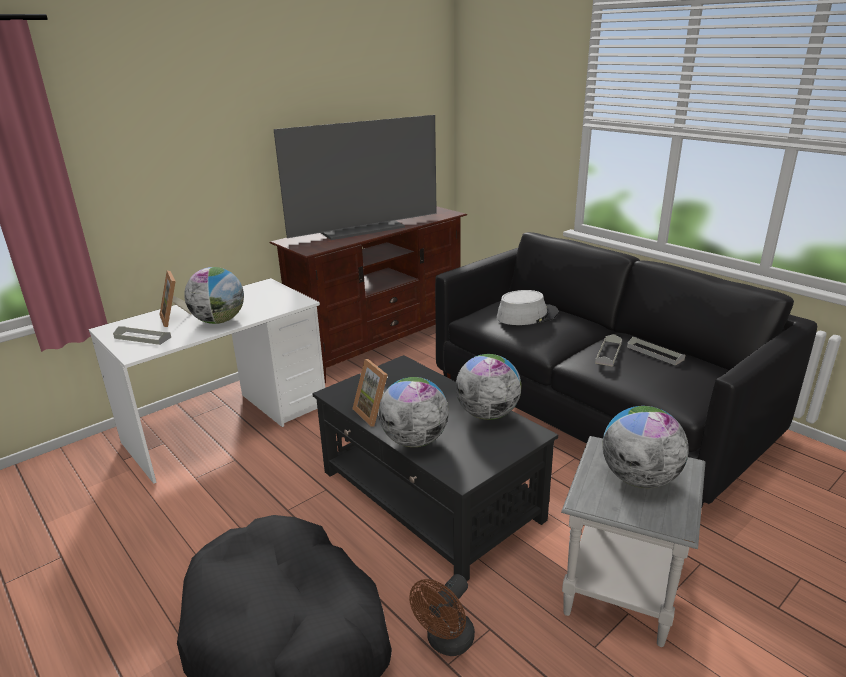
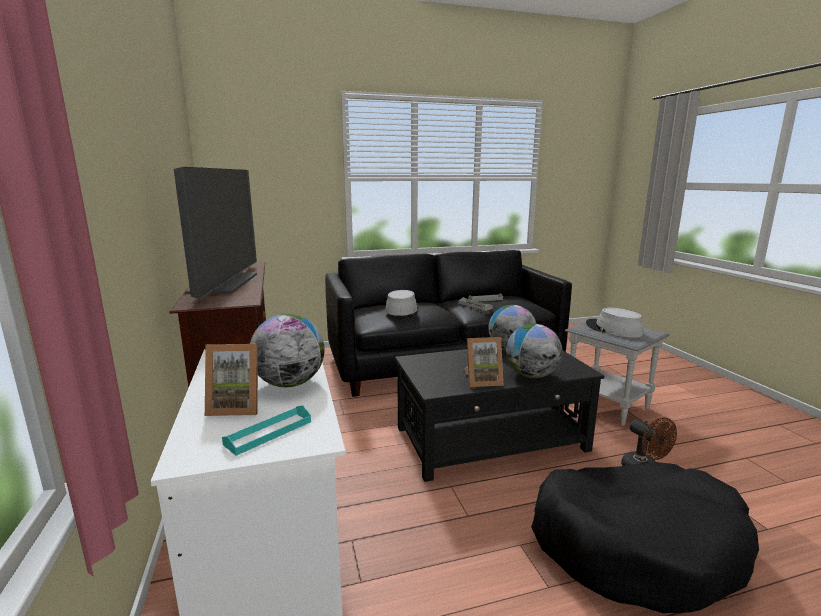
camera: 65 degrees left, 10 degrees down
(142, 338) = (269, 433): grey tray -> turquoise tray
(639, 479) = (613, 329): globe -> grey hat

